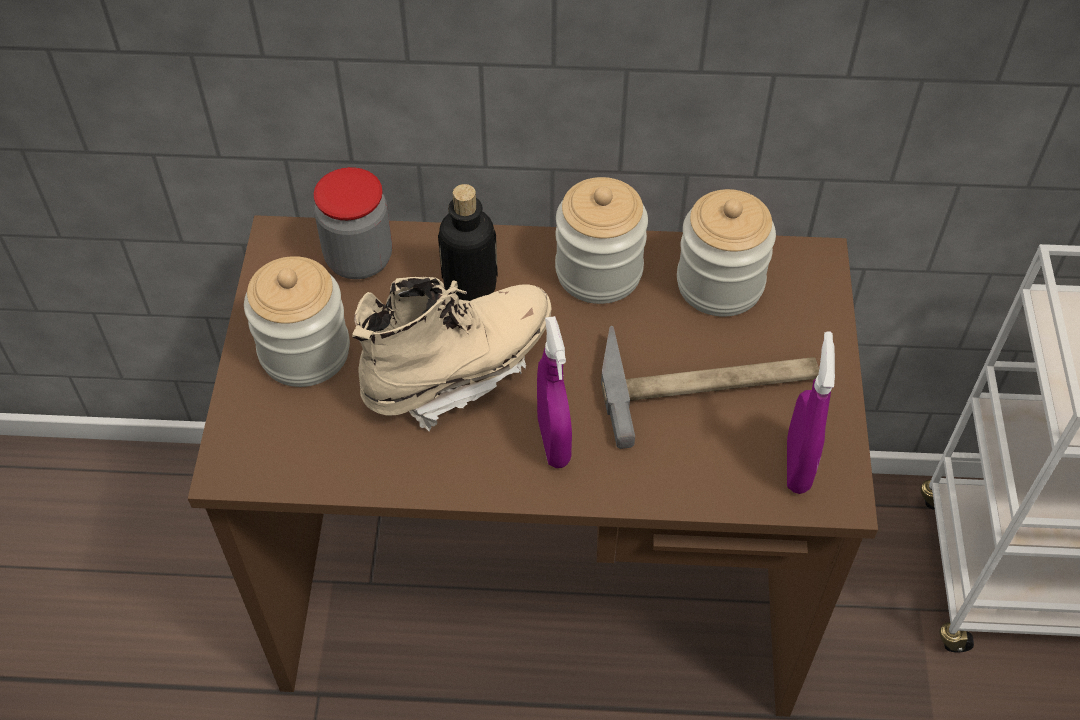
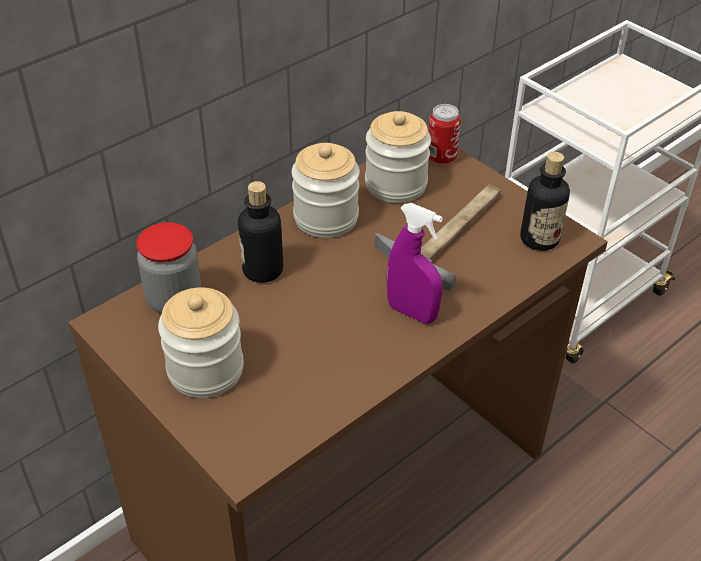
camera: 45 degrees left, 10 degrees down
(458, 370) = (313, 315): beige boot -> none
(797, 465) = (539, 239): purple spray bottle -> bottle
(813, 286) = (441, 158): none -> can

